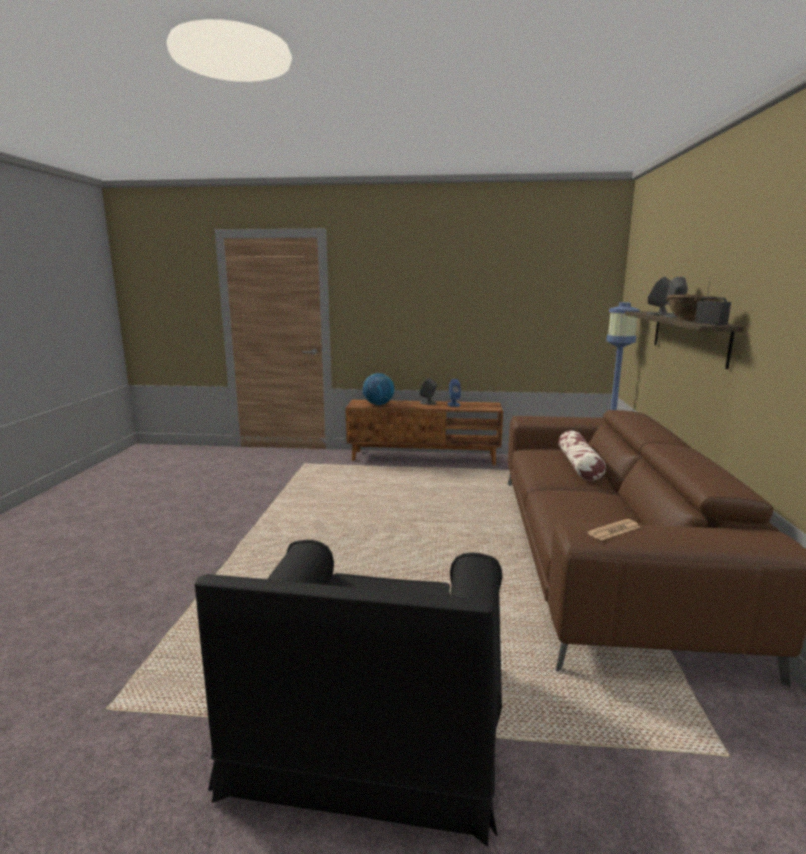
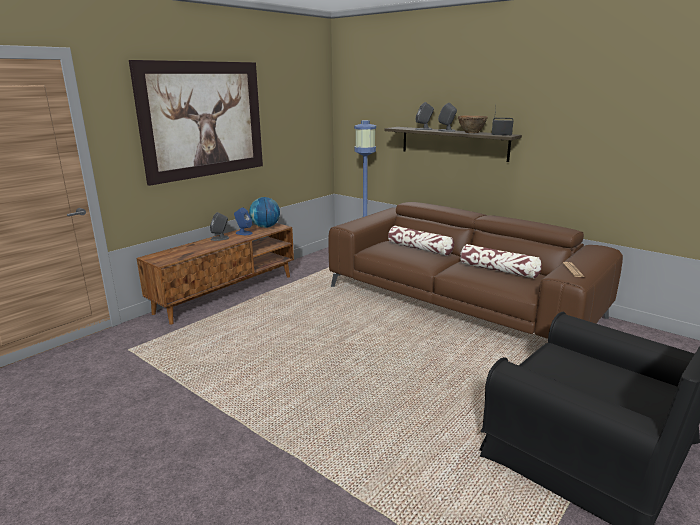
camera: 55 degrees left, 5 degrees up
(378, 404) = (181, 253): globe -> globe (265, 227)
(434, 290) = (203, 120): none -> picture
(598, 512) = (498, 270): none -> pillow

